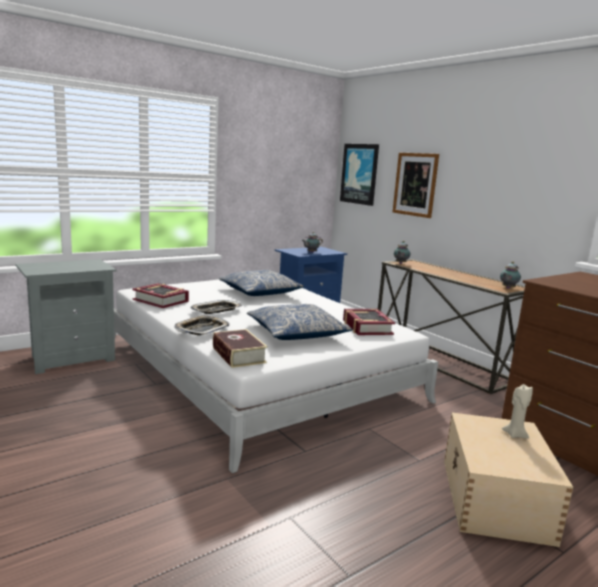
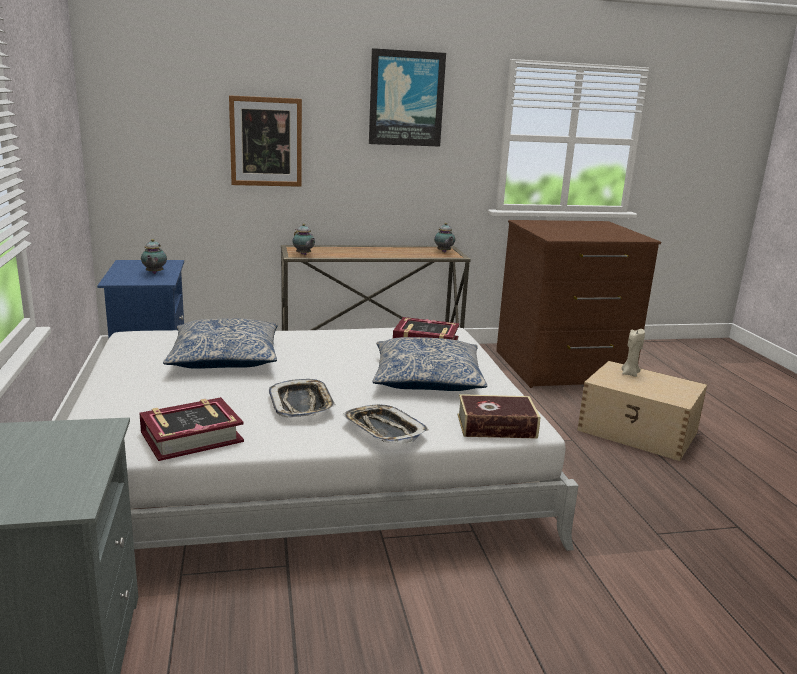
camera: 65 degrees left, 5 degrees up
(359, 174) = (144, 129): picture -> picture (406, 98)

